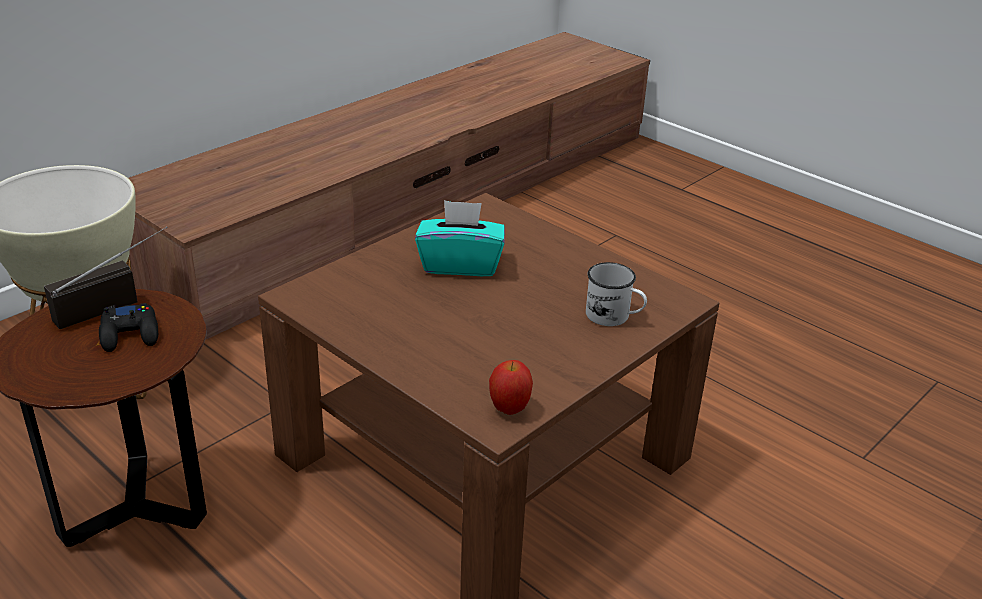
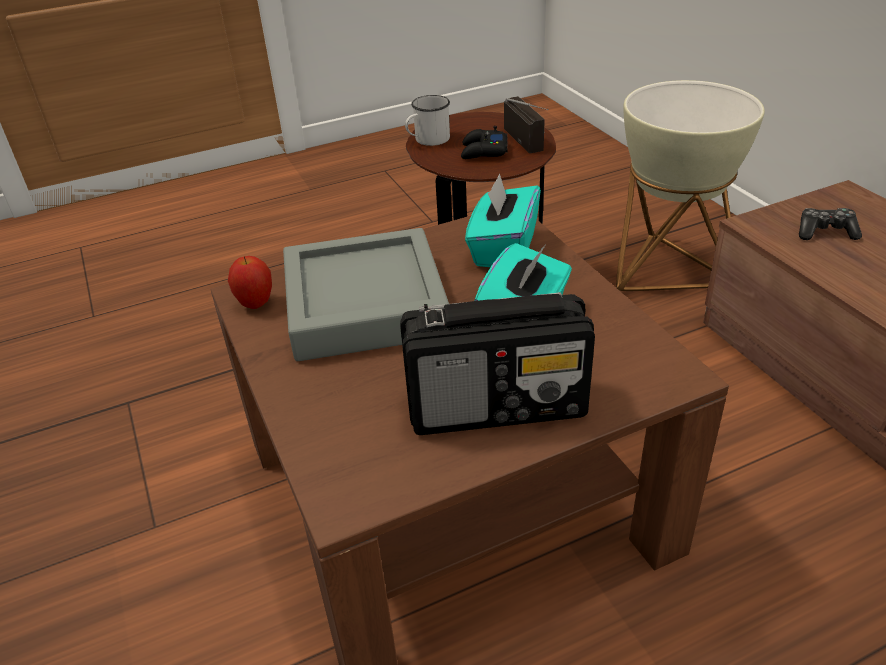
camera: 115 degrees right, 5 degrees up
(201, 198) = (825, 232): none -> game controller
(355, 289) = (503, 249): none -> turquoise tissue box
(477, 343) = (365, 305): none -> grey tray
(559, 262) = (498, 406): none -> radio
(614, 317) = (348, 418): white mug -> white mug (427, 140)

